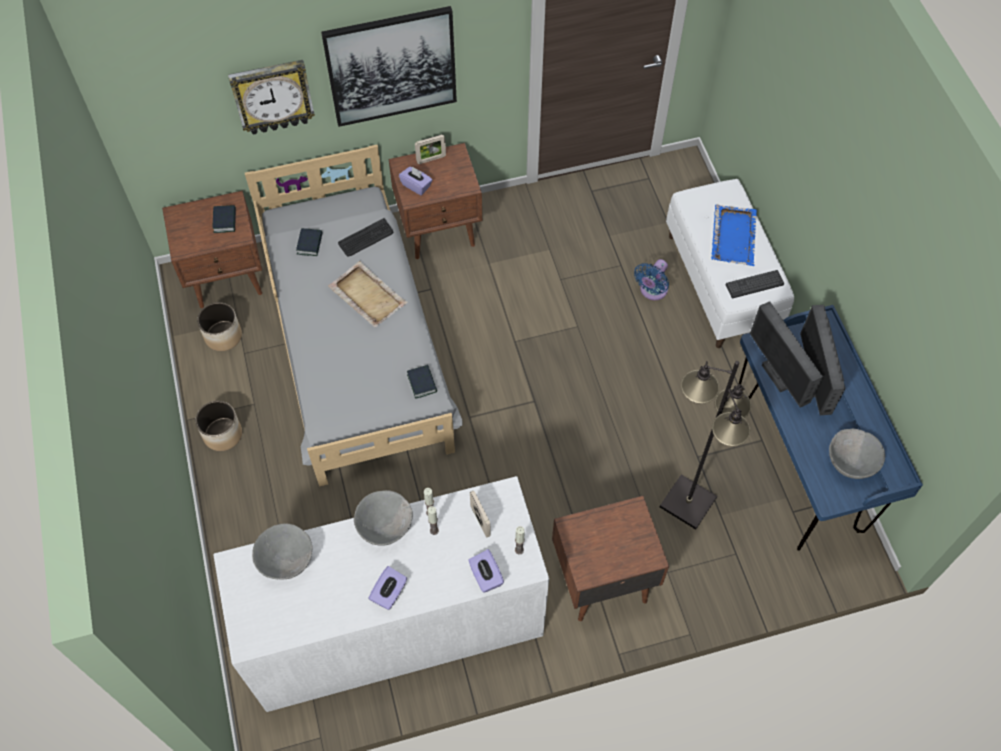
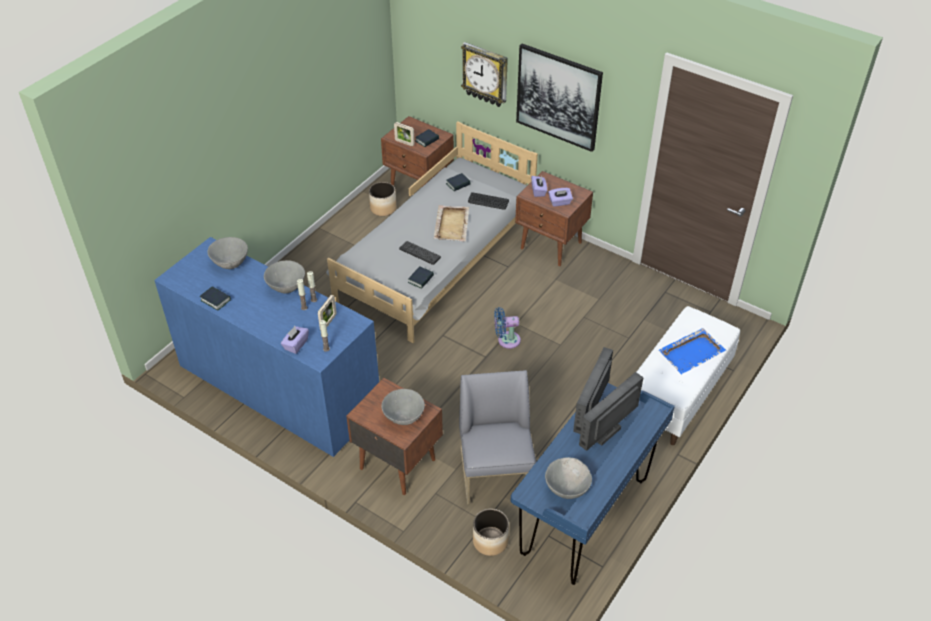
camera: 50 degrees right, 15 degrees down
(223, 434) = (325, 246): planter -> planter (490, 541)
(335, 615) = (215, 300): none -> book
(389, 593) = (248, 313): purple tissue box -> purple tissue box (560, 202)
(394, 624) = (279, 385): white dresser -> blue dresser
(431, 159) = (564, 186): picture frame -> picture frame (404, 143)
(626, 538) = (403, 418): none -> grey bowl
(652, 291) = (628, 364): blue fan -> blue fan (506, 340)
(687, 501) = (496, 473): black floor lamp -> grey chair
(754, 284) = (668, 384): keyboard -> keyboard (420, 253)

